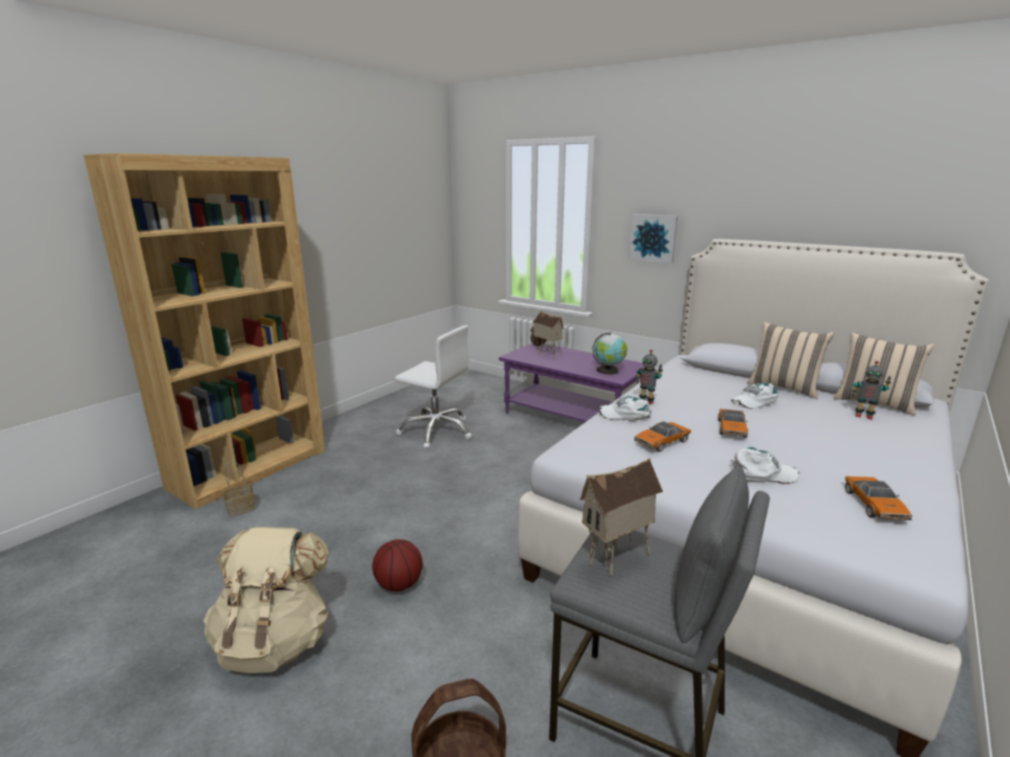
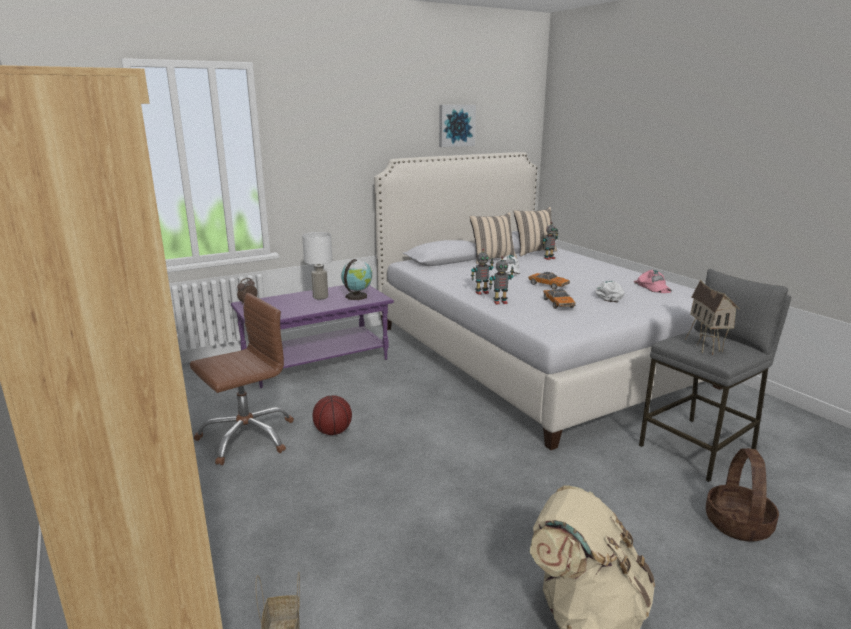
camera: 65 degrees left, 0 degrees up
(399, 584) = (529, 515): basketball -> basketball (333, 431)
(436, 431) = (247, 437): white office chair -> brown office chair
(547, 355) = (280, 306): toy house -> none
(585, 360) = (320, 297): none -> white table lamp
(626, 414) = (500, 302): white cap -> toy robot
(653, 238) = (330, 165): picture -> picture (456, 125)
(874, 505) = (653, 287): toy car -> pink cap

